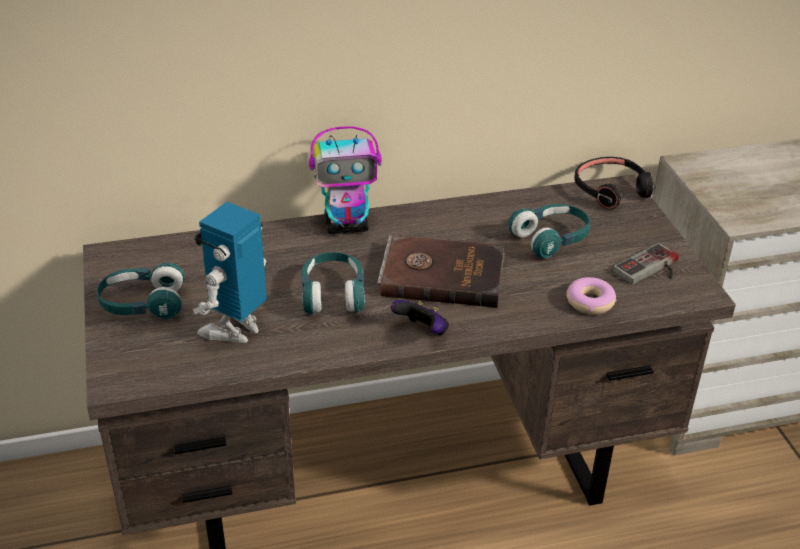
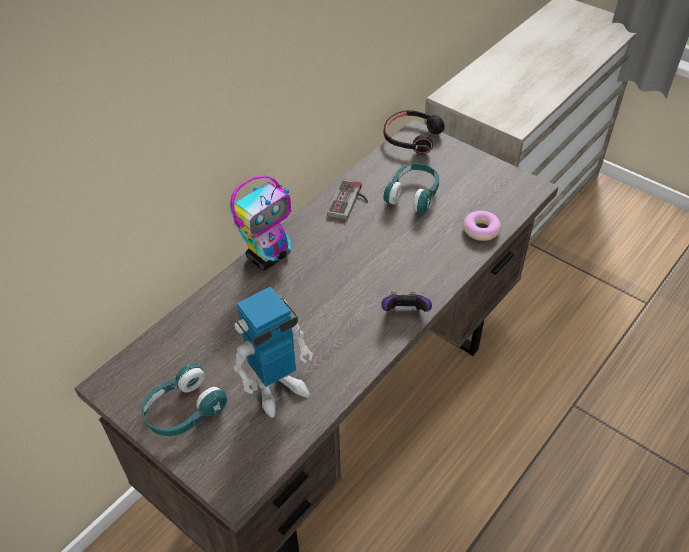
camera: 35 degrees left, 10 degrees up
(235, 329) = (277, 388): toy robot -> toy robot turned 120 degrees counterclockwise
(333, 294) = (317, 318): turquoise headphones -> none
(441, 275) = (372, 260): brown book -> none
(651, 270) = (492, 186): game controller -> game controller (350, 202)

